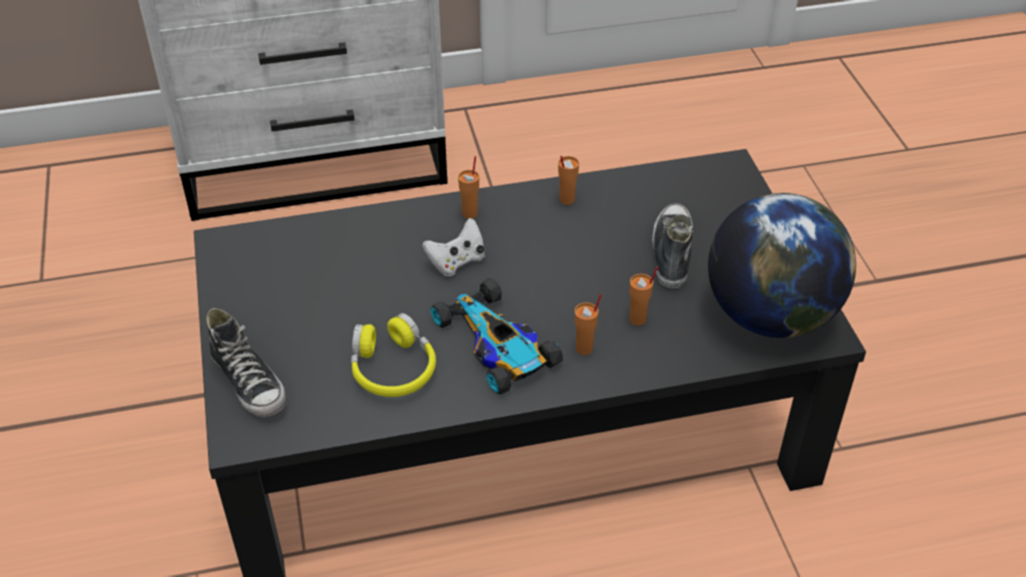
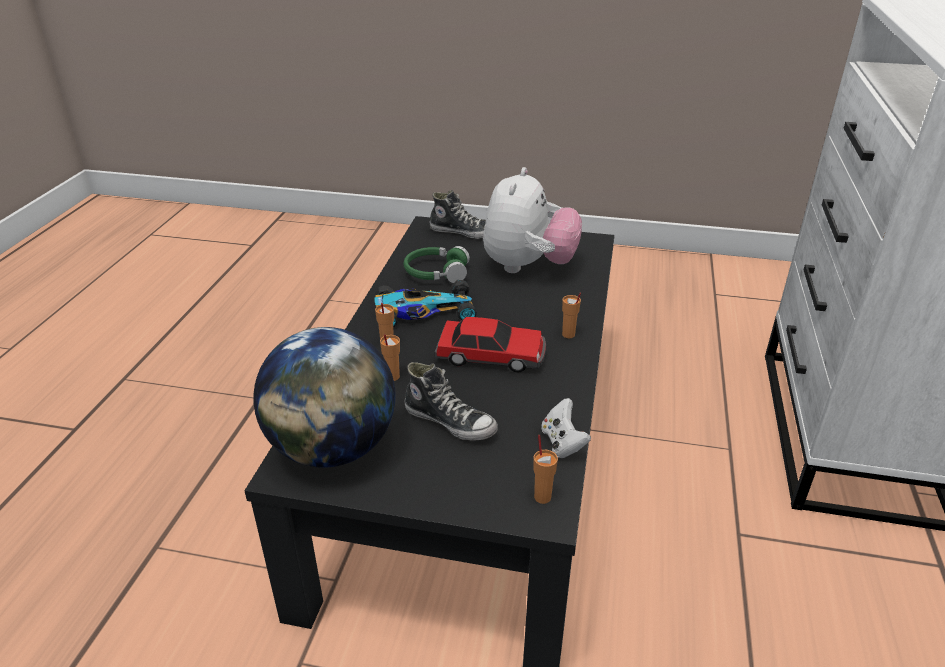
camera: 115 degrees right, 10 degrees down
(249, 383) = (464, 232): shoe -> shoe turned 150 degrees counterclockwise
(328, 285) = (528, 266): none -> plush toy
(392, 368) = (436, 273): yellow headphones -> green headphones
(456, 262) = (516, 316): white game controller -> white game controller (562, 443)
(548, 258) = (491, 356): none -> toy car
(566, 200) = (557, 386): orange cup -> orange cup (542, 496)

